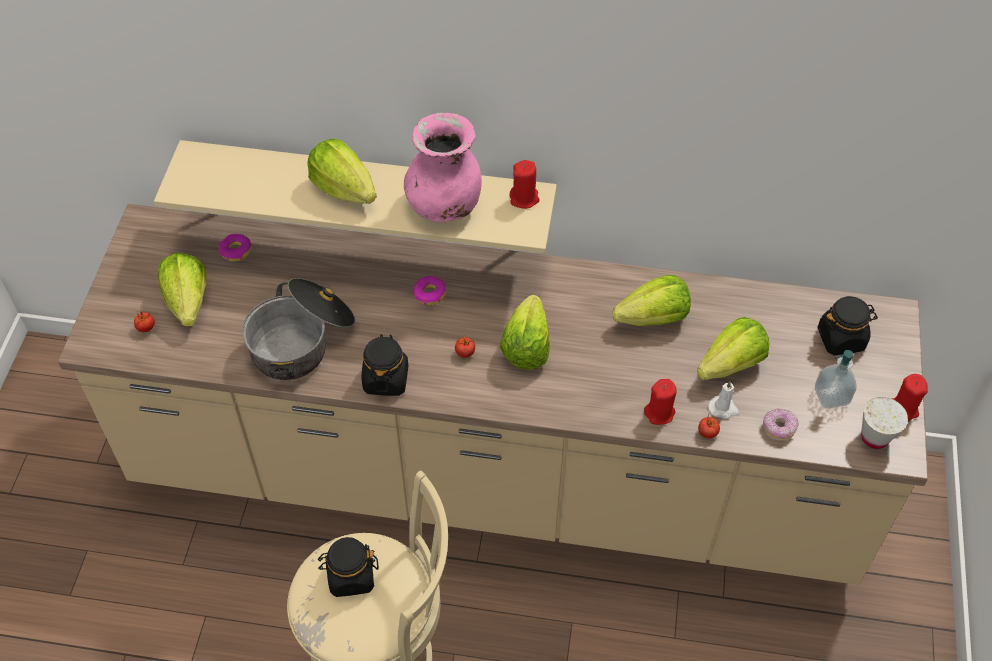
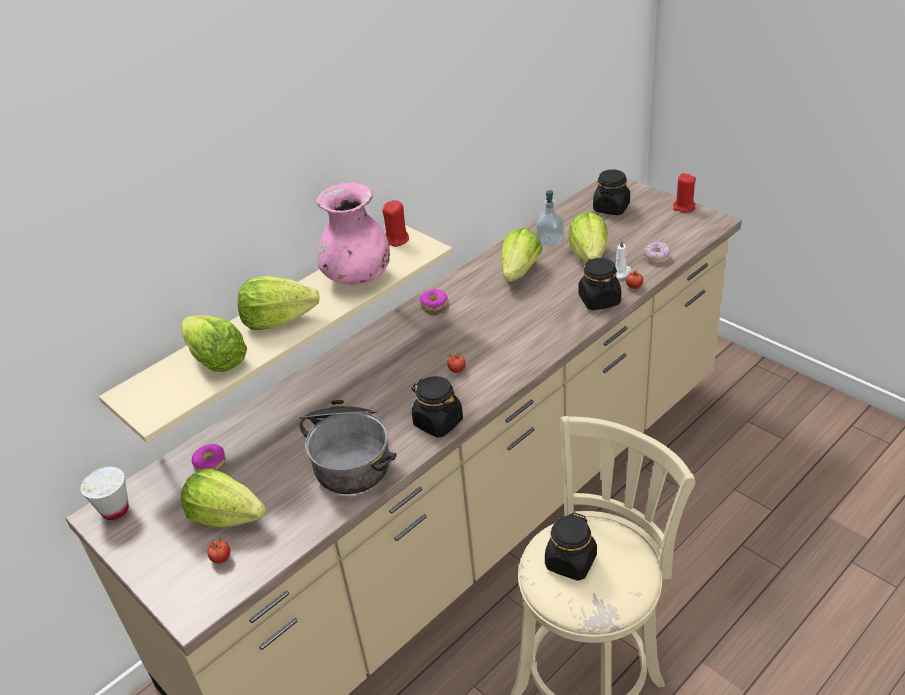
camera: 50 degrees left, 15 degrees down
(429, 294) = (383, 367): donut -> donut (434, 304)
(526, 347) = (483, 338): lettuce -> lettuce (216, 360)
(659, 412) = (599, 300): red candle -> black jar
(831, 396) = (650, 228): soap dispenser -> soap dispenser (550, 240)
(874, 437) = (695, 225): white cup -> white cup (115, 510)

